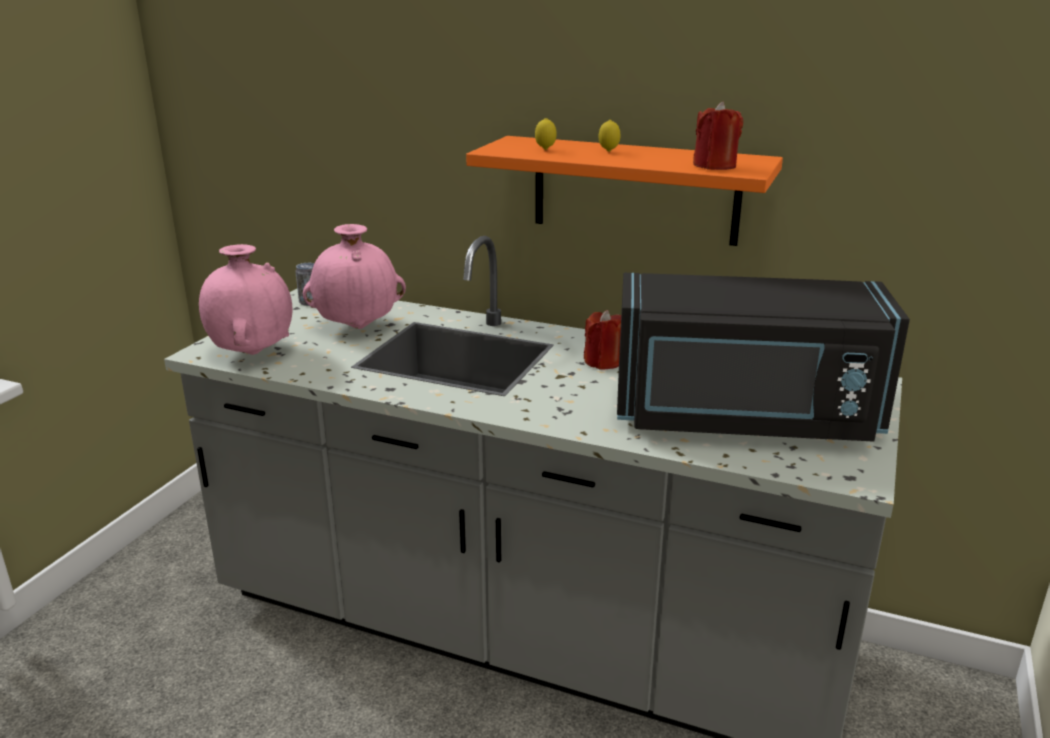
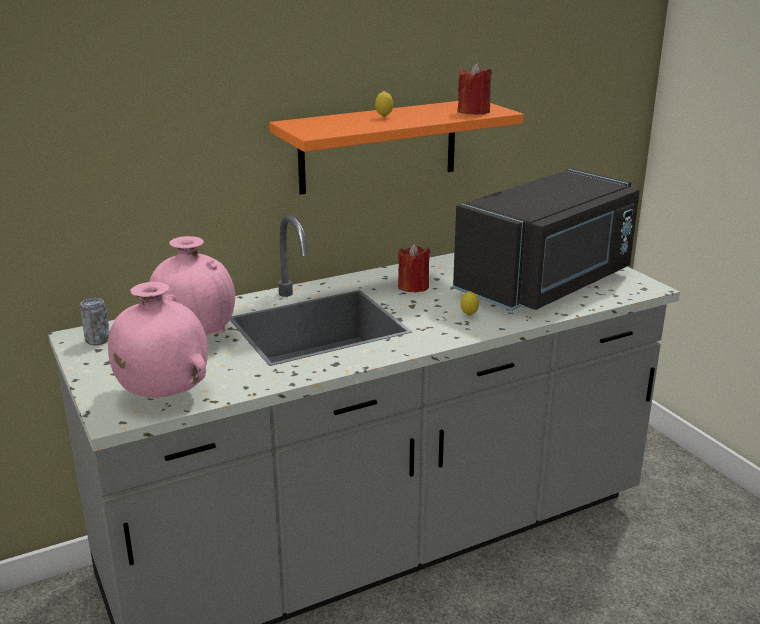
camera: 50 degrees left, 0 degrees up
(545, 149) = (343, 125): lemon -> lemon (469, 315)

